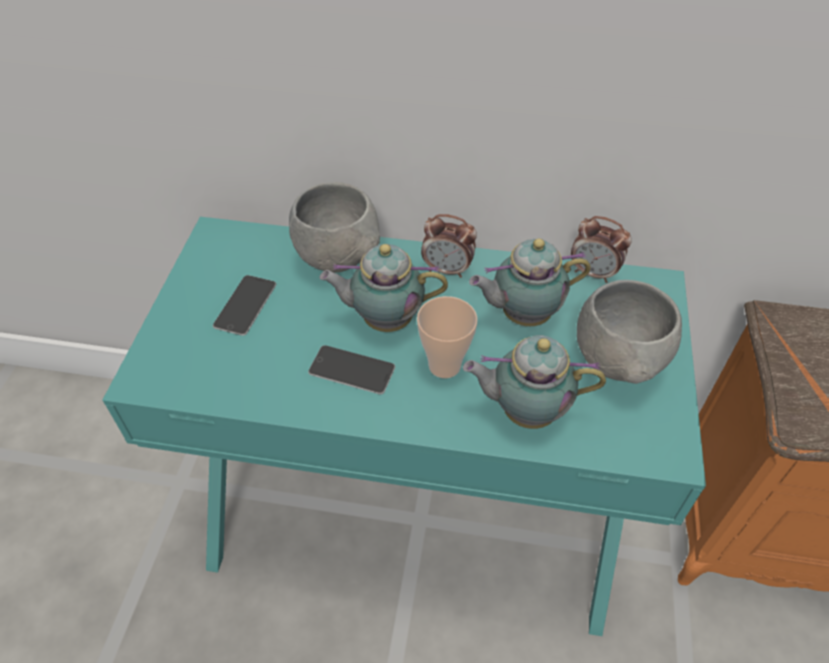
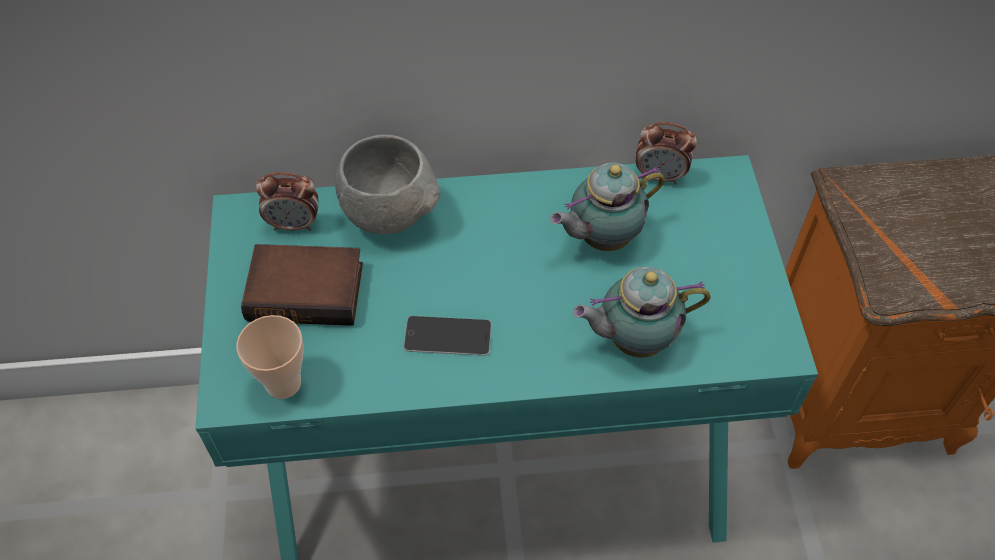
camera: 15 degrees left, 5 degrees up
(245, 305) = (308, 289): phone -> book
(384, 320) = (462, 274): teapot -> none
(444, 365) = (540, 310): cup -> cup (283, 383)
(447, 270) = (510, 203): alarm clock -> alarm clock (294, 224)
(617, 364) = (708, 271): grey bowl -> none

